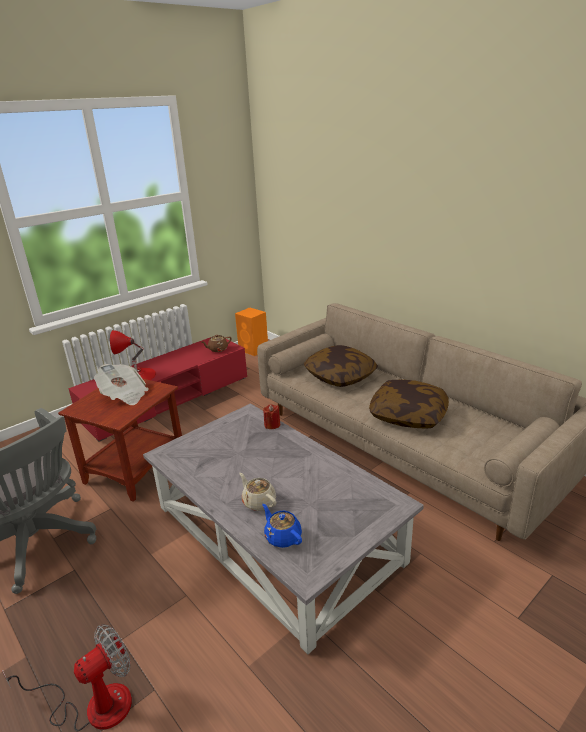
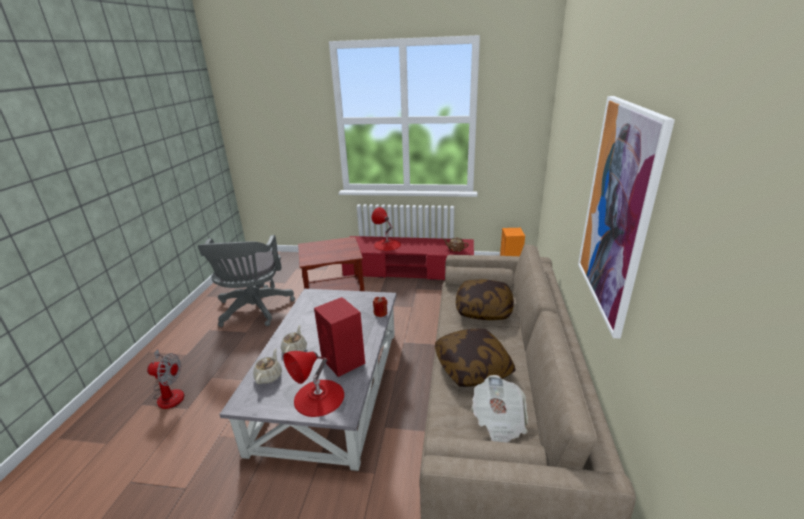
camera: 50 degrees right, 0 degrees up
(124, 395) = (333, 249): newspaper -> newspaper (498, 421)
(282, 537) = (269, 376): blue teapot -> beige teapot
(321, 476) = (343, 361): none -> red speaker
(359, 512) = (319, 397): none -> red table lamp
(472, 229) = (617, 211): none -> picture

